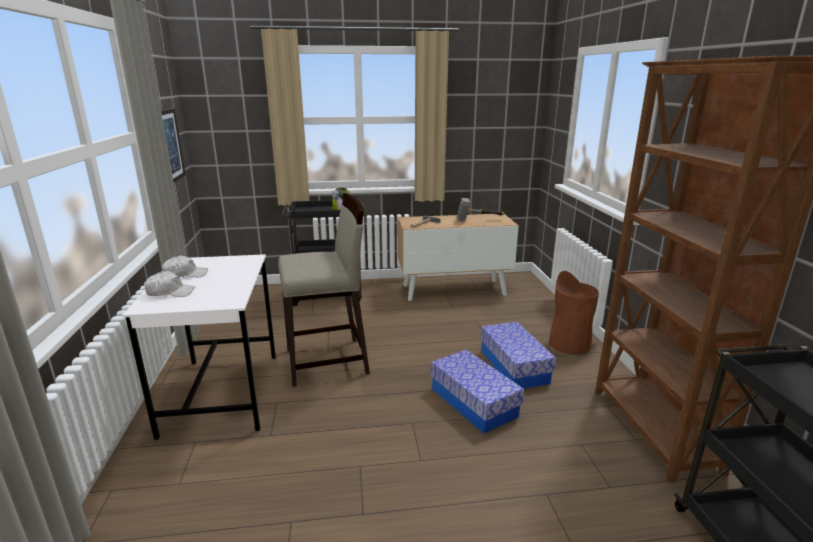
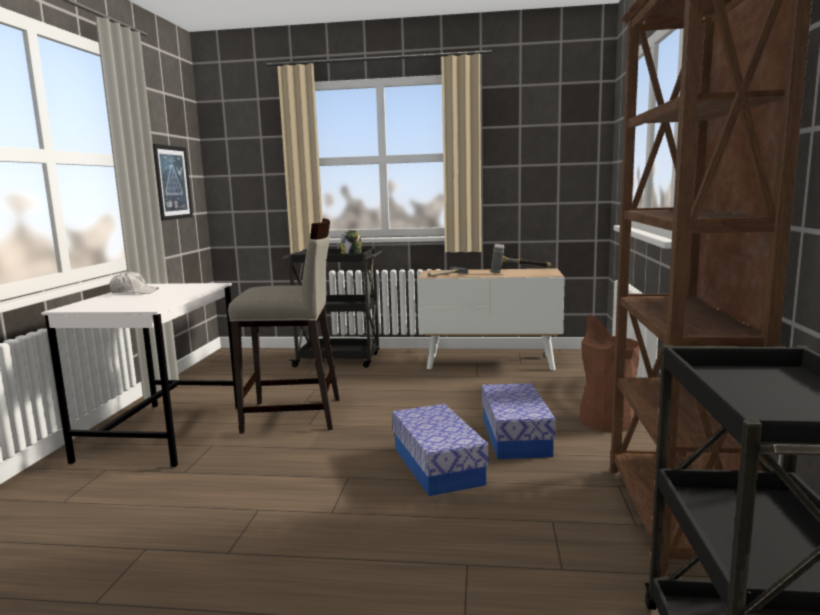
camera: 15 degrees right, 10 degrees down
(170, 292) = (104, 301): white cap -> none

